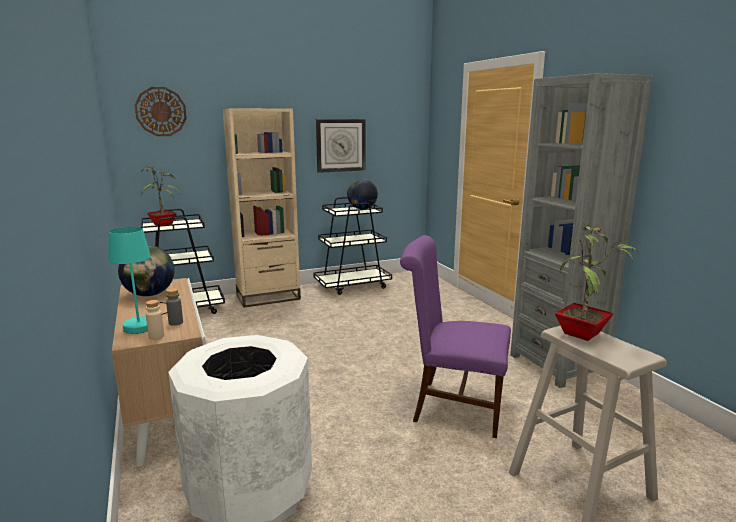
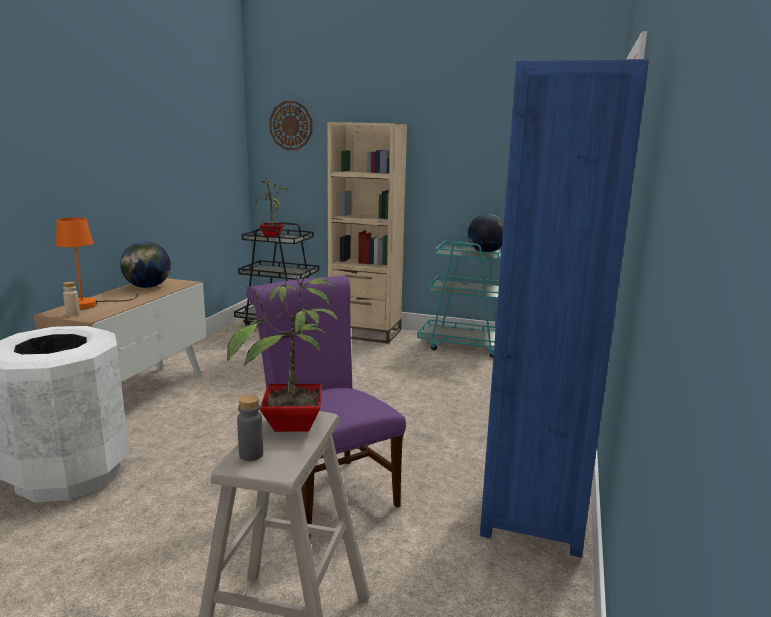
camera: 40 degrees right, 0 degrees up
(145, 323) = (91, 304): turquoise table lamp -> orange table lamp
(176, 323) = (106, 309): grey bottle -> grey bottle (251, 455)
(340, 145) = (477, 170): wall clock -> none
(353, 285) = (465, 345): black cart -> turquoise cart
(557, 365) = (534, 512): grey bookcase -> blue bookcase

